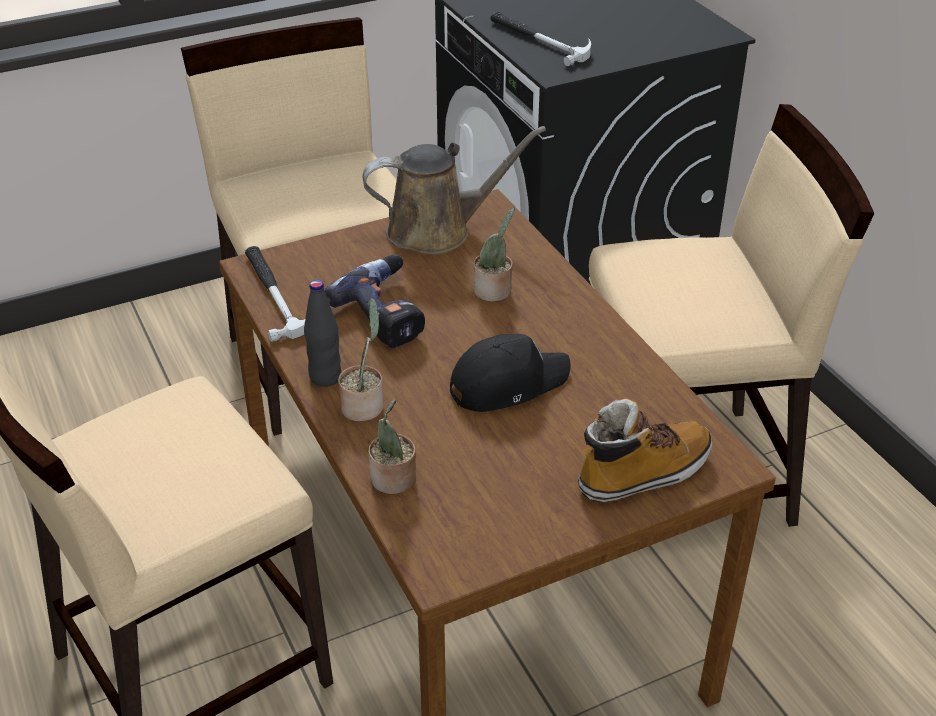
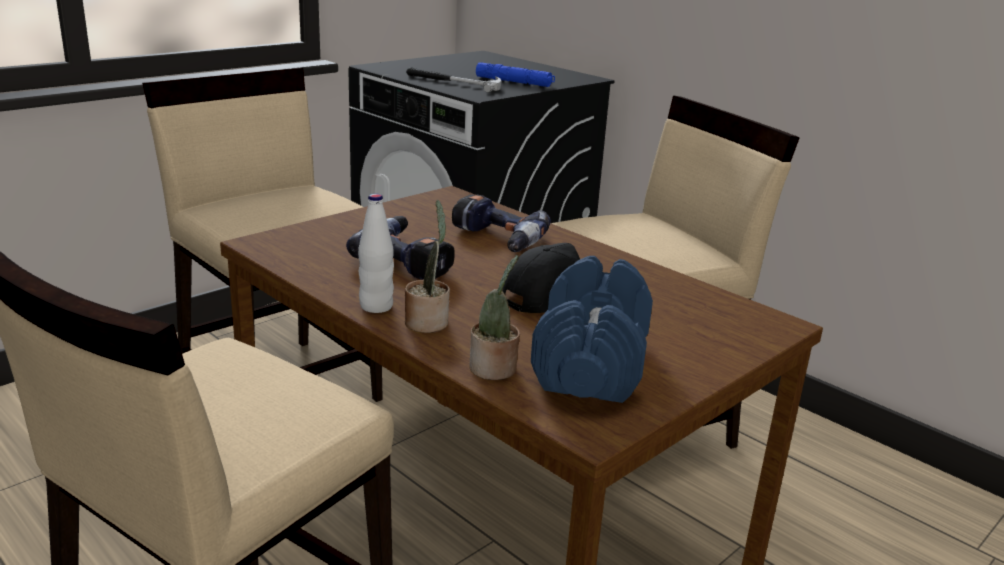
camera: 20 degrees left, 15 degrees down
(275, 294) = (290, 258): hammer -> none
(325, 377) = (376, 306): black bottle -> white bottle
(437, 231) = (418, 210): brown watering can -> none
(489, 487) = (590, 363): none -> blue dumbbell
(494, 291) = (495, 241): potted plant -> power drill
(616, 41) = (514, 82): none -> blue flashlight
(643, 473) = (716, 337): boot -> none

